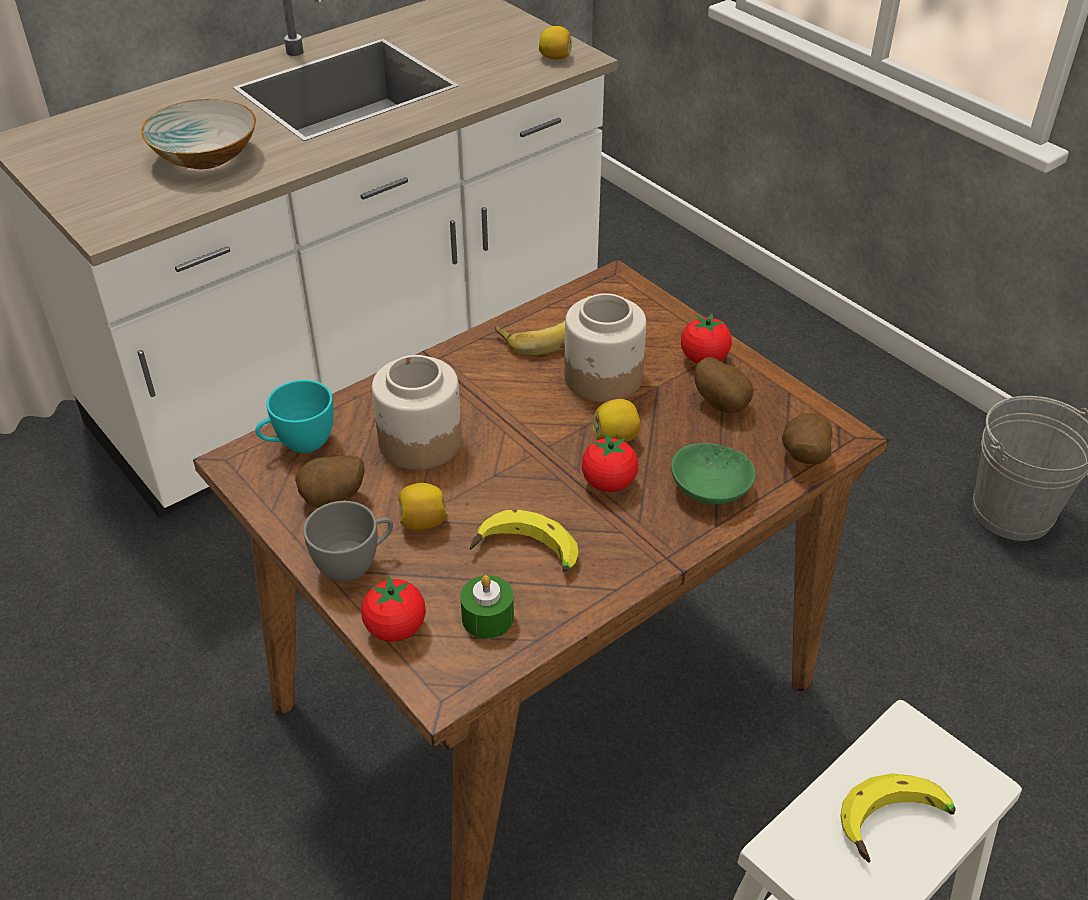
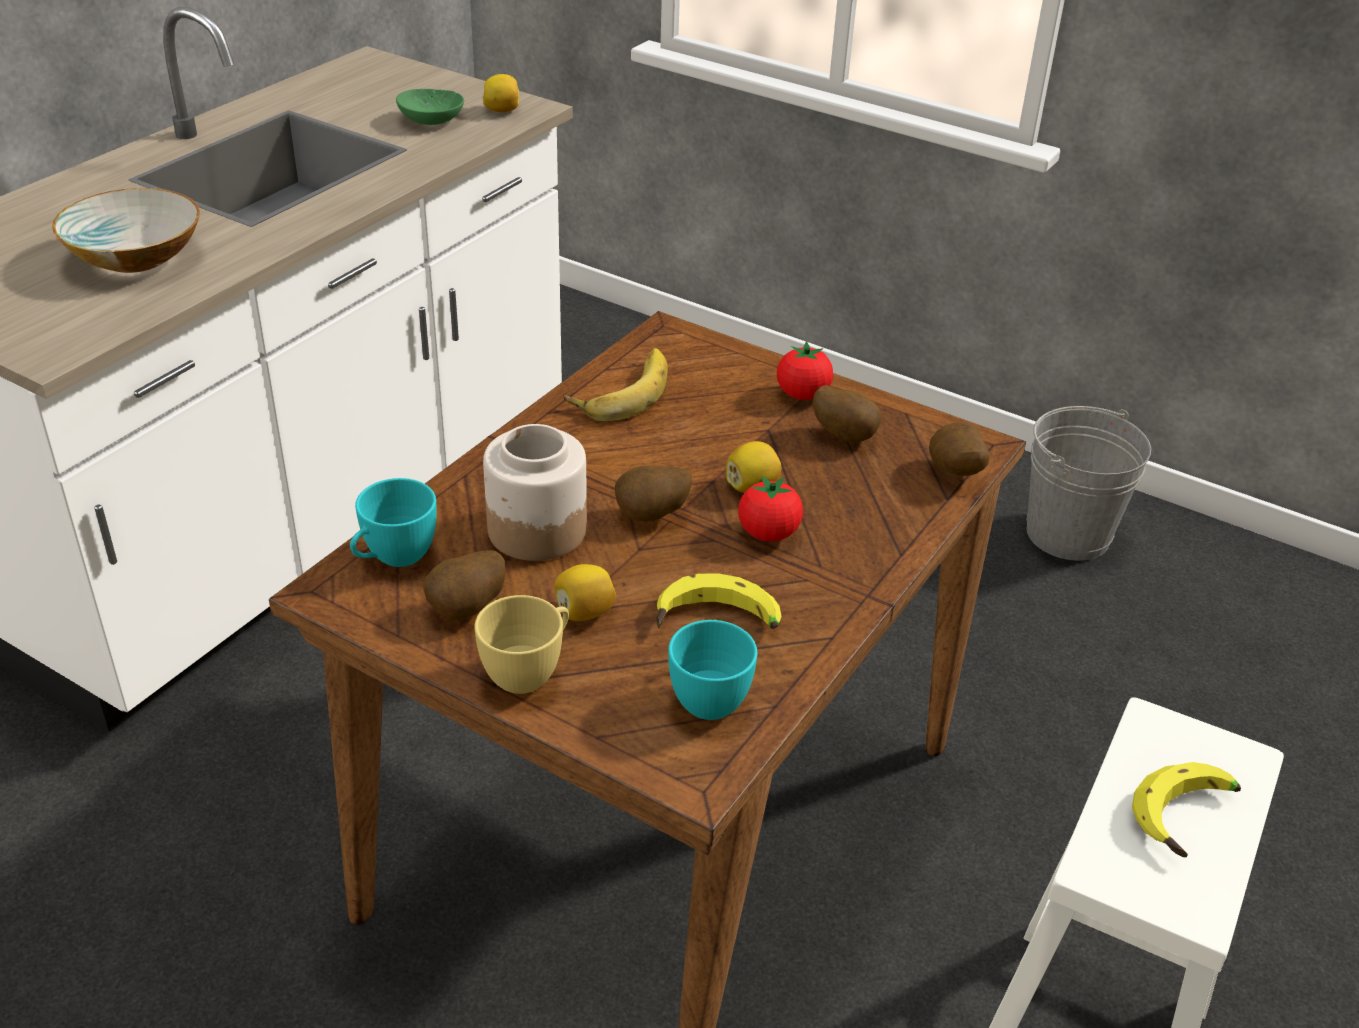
camera: 20 degrees left, 5 degrees down
(355, 564) = (529, 672): grey cup -> yellow cup
(395, 628) = (612, 728): tomato -> none
(487, 617) = (710, 695): green candle -> turquoise cup
(518, 449) = (652, 517): none -> potato
(603, 378) = (707, 431): jar -> none
(708, 490) = (875, 521): green bowl -> green bowl (430, 121)

